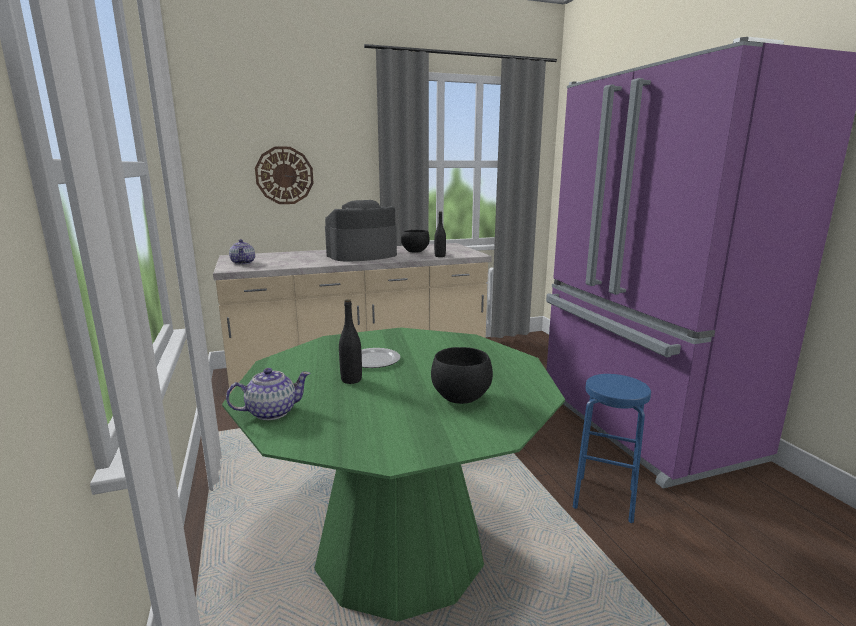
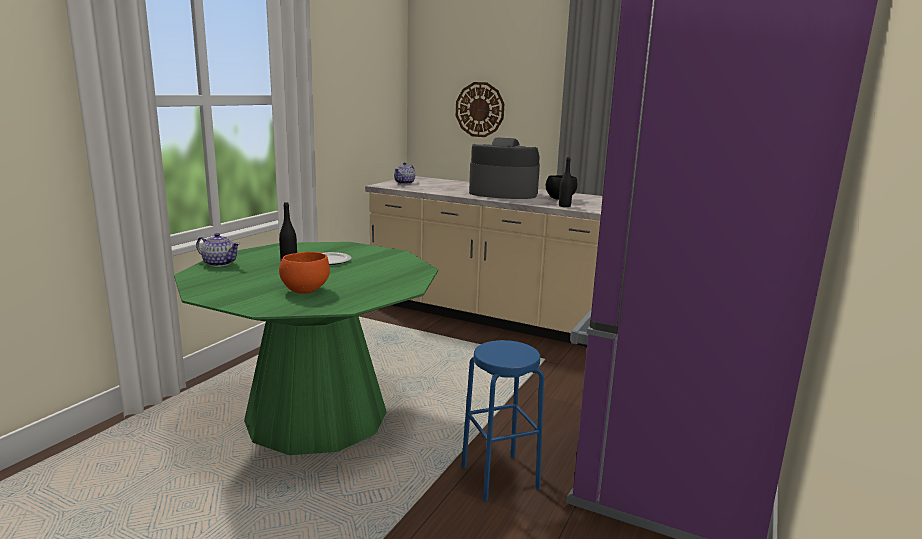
camera: 45 degrees right, 0 degrees up
(459, 398) = (304, 290): black bowl -> orange bowl

